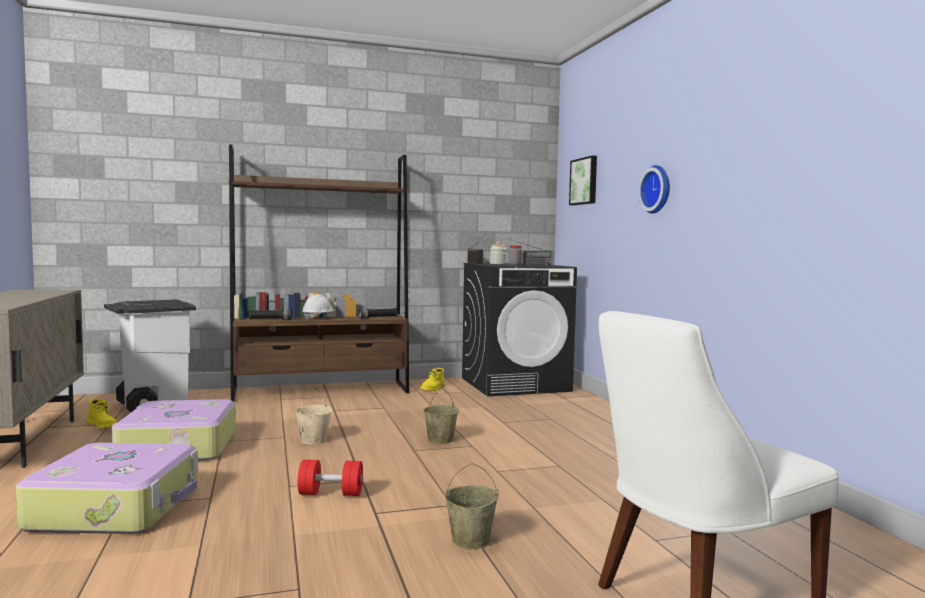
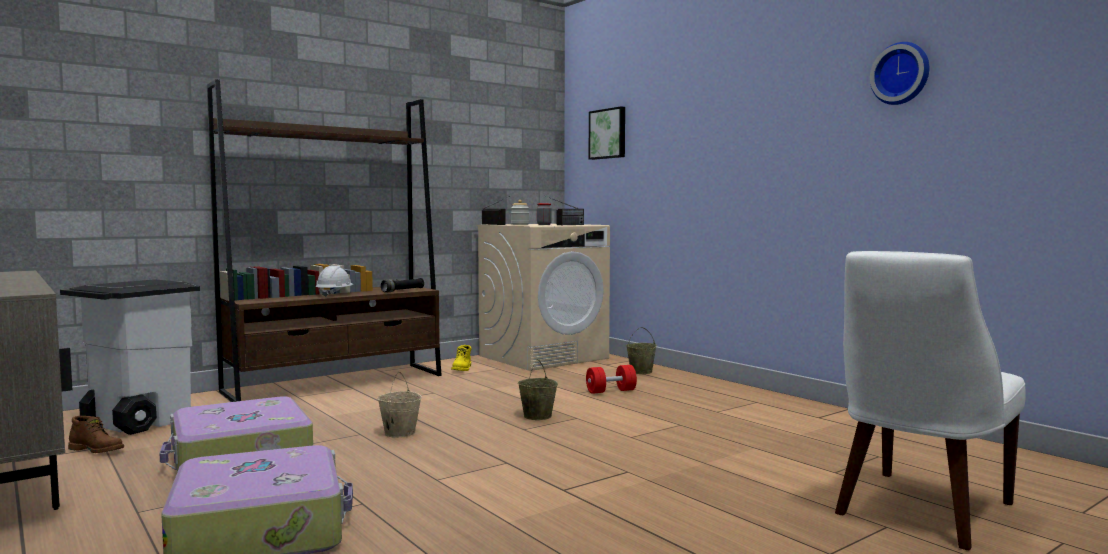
camera: 20 degrees left, 0 degrees up
(103, 426) = (97, 450): yellow boot -> brown boot
(270, 320) = (281, 299): black flashlight -> none
(331, 494) = (493, 480): red dumbbell -> red dumbbell (611, 391)
(471, 540) = (685, 497): beige bucket -> beige bucket (641, 371)
(515, 384) = (544, 357): black washing machine -> beige washing machine
(657, 189) = (712, 142): wall clock -> wall clock (901, 74)

